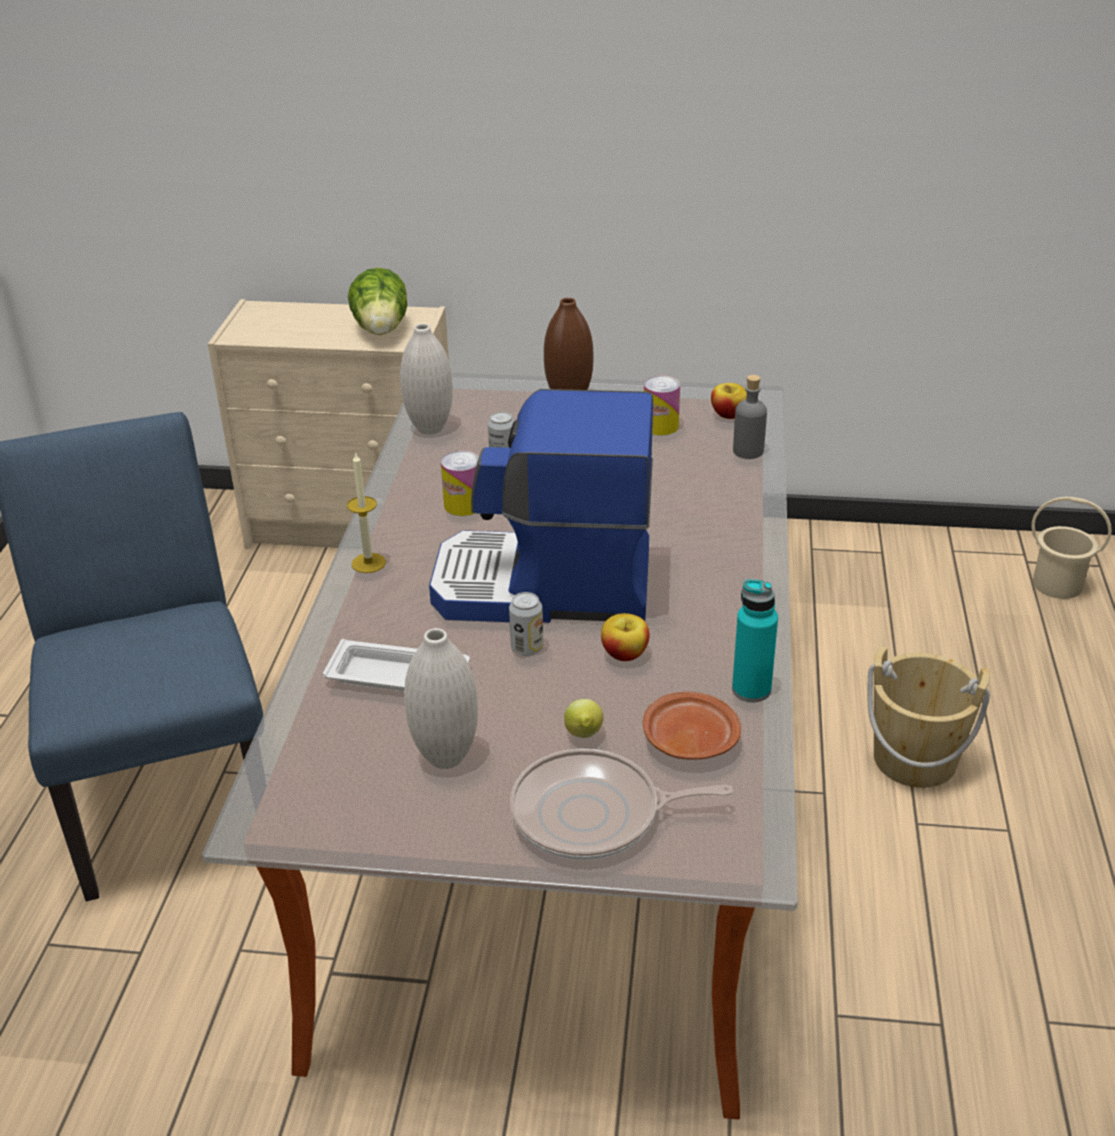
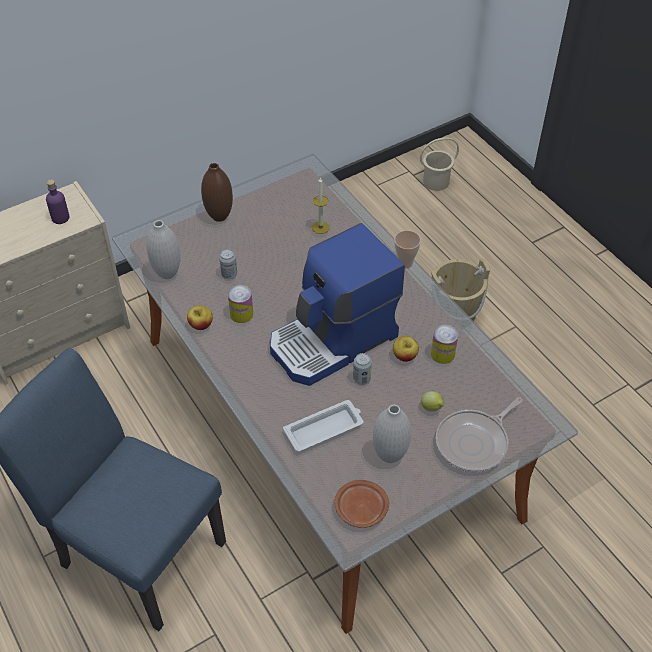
camera: 40 degrees left, 15 degrees up
(368, 563) = (235, 376): candle -> candle (320, 227)
(381, 331) = (60, 218): lettuce -> purple bottle
(660, 426) = (283, 210): can -> can (443, 354)
(689, 739) = (472, 383): brown plate -> brown plate (360, 508)
(728, 414) = (307, 186): apple -> apple (201, 325)
(748, 451) = (339, 205): grey bottle -> none
(751, 690) = (471, 343): turquoise bottle -> none
(766, 550) = (405, 263): none -> cup

